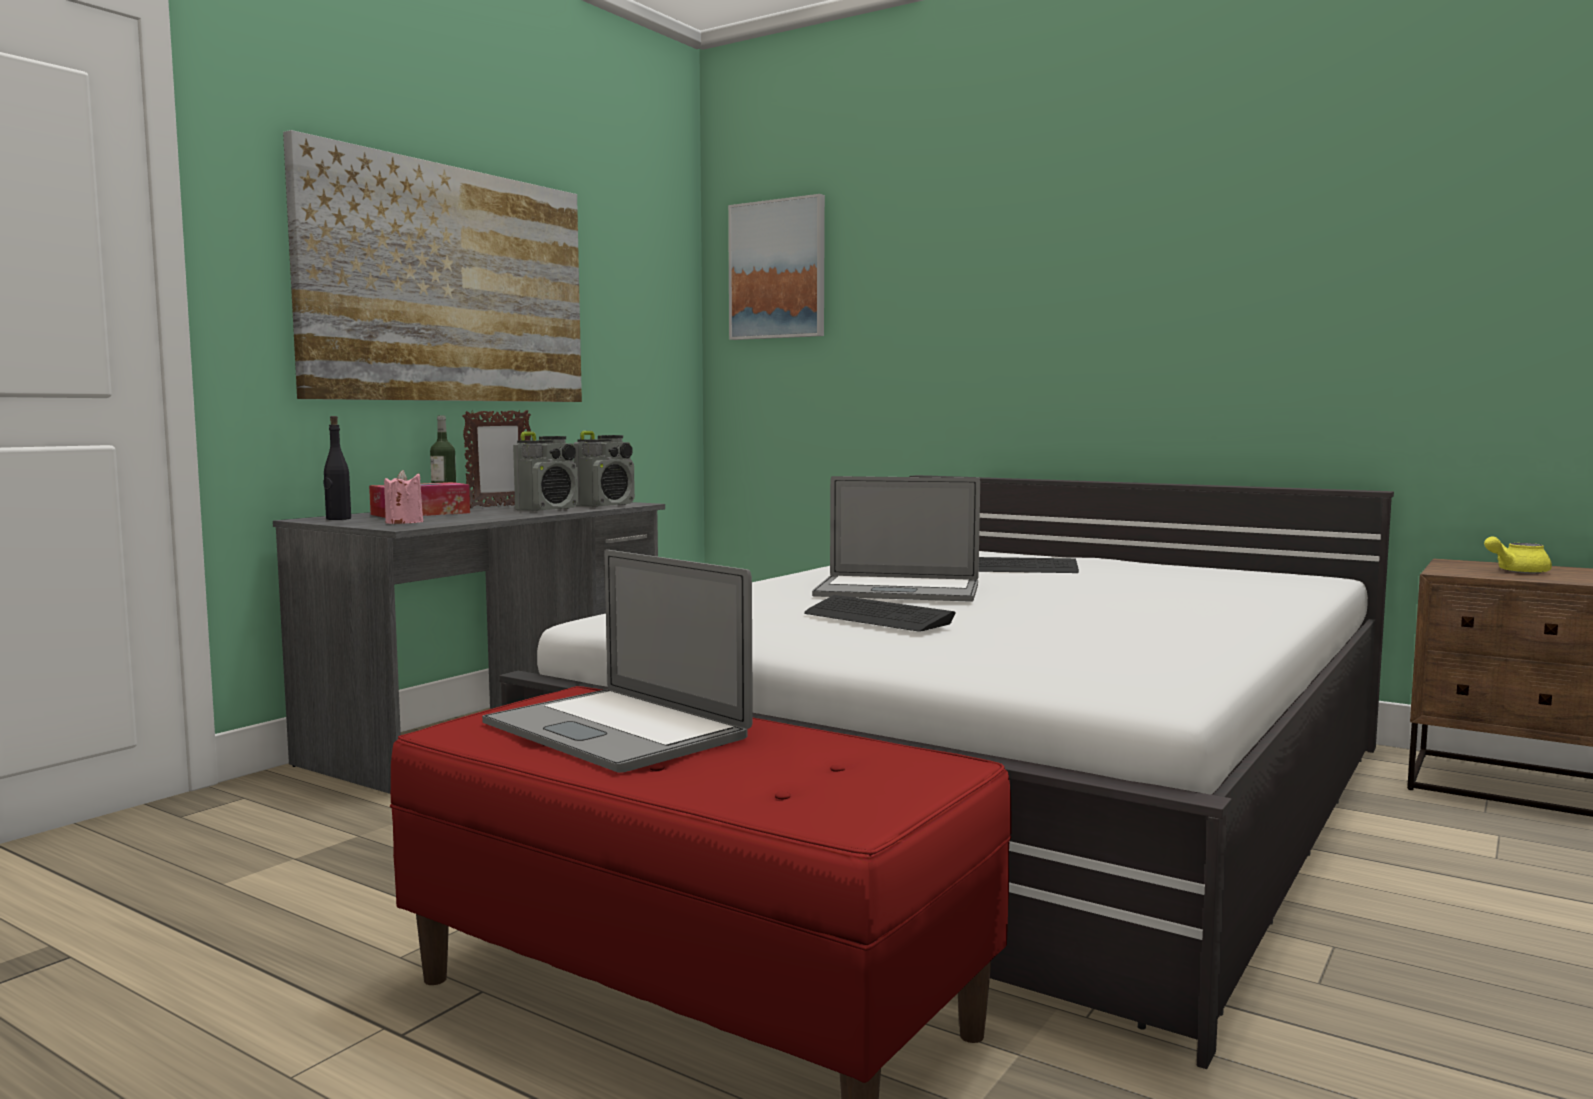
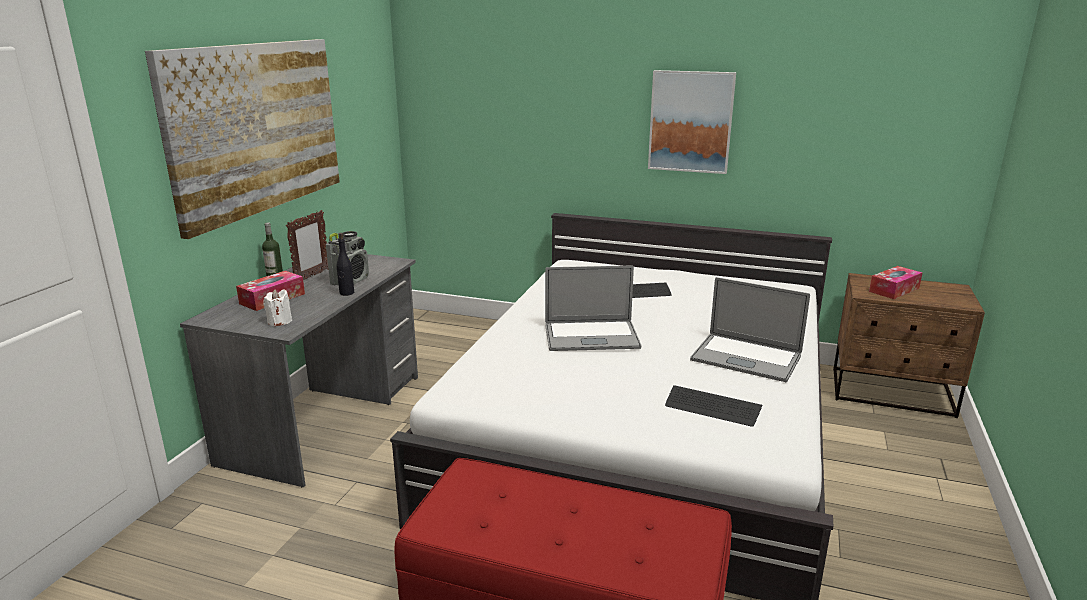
camera: 15 degrees left, 15 degrees up
(338, 519) = (225, 316): black bottle -> black bottle (346, 293)
(404, 523) = (279, 321): pink candle -> white candle
(606, 505) = (381, 268): radio -> none
(615, 730) = (516, 509): laptop -> laptop (746, 358)
(778, 270) = (452, 72): picture -> picture (690, 121)
(877, 618) = (604, 379): keyboard -> keyboard (712, 407)
(1515, 571) = (894, 290): yellow teapot -> tissue box

